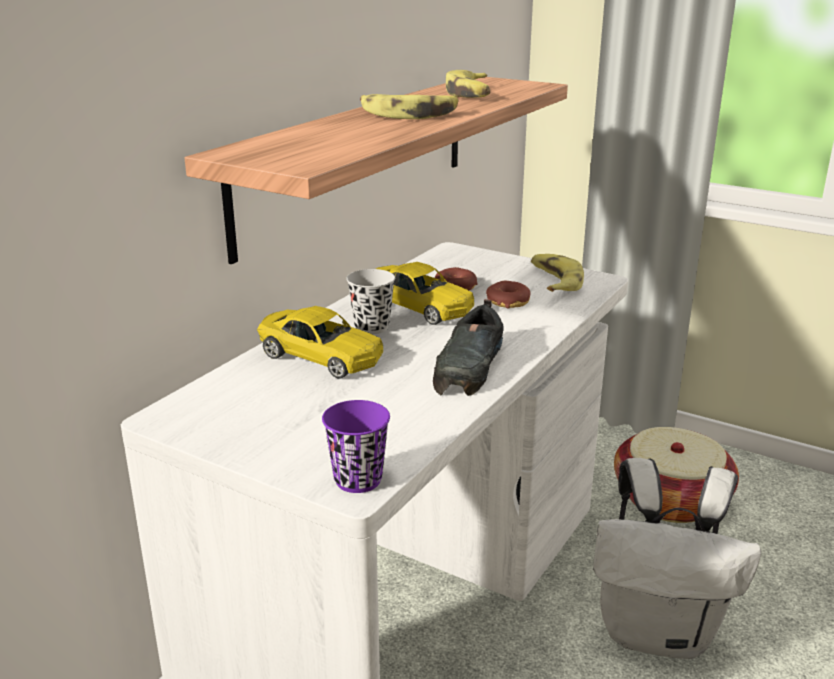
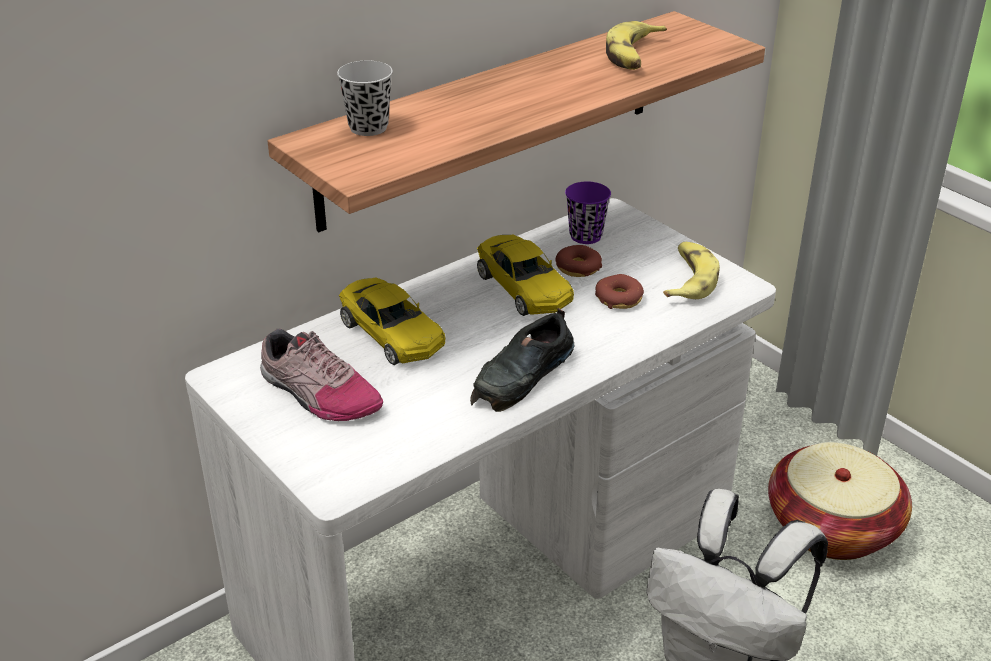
camera: 20 degrees right, 10 degrees up
(279, 414) = (318, 394): none -> shoe
(358, 480) = (343, 481): purple cup -> purple cup (586, 236)
(372, 327) = (460, 306): black cup -> black cup (368, 127)
(409, 114) = (531, 92): banana -> none

